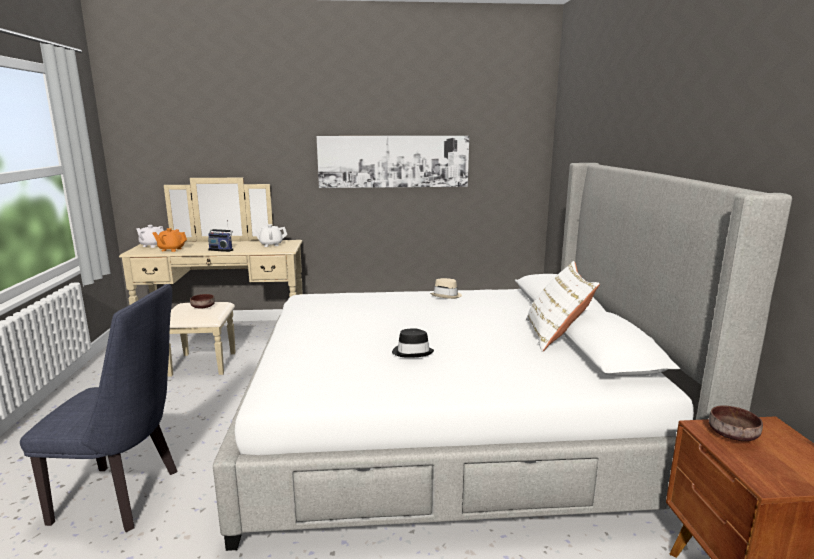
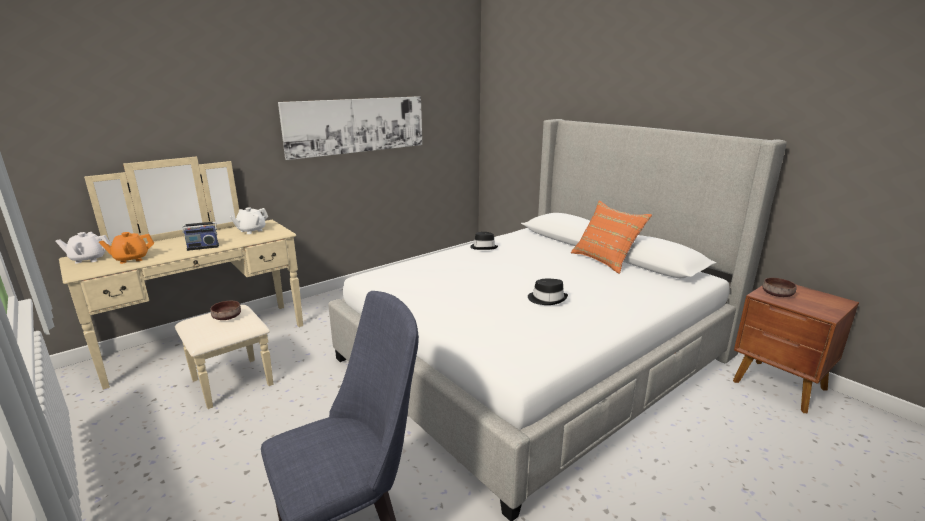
camera: 35 degrees left, 5 degrees up
(446, 295) = (483, 247): beige hat -> black hat
(555, 335) = (605, 260): white pillow -> orange pillow

